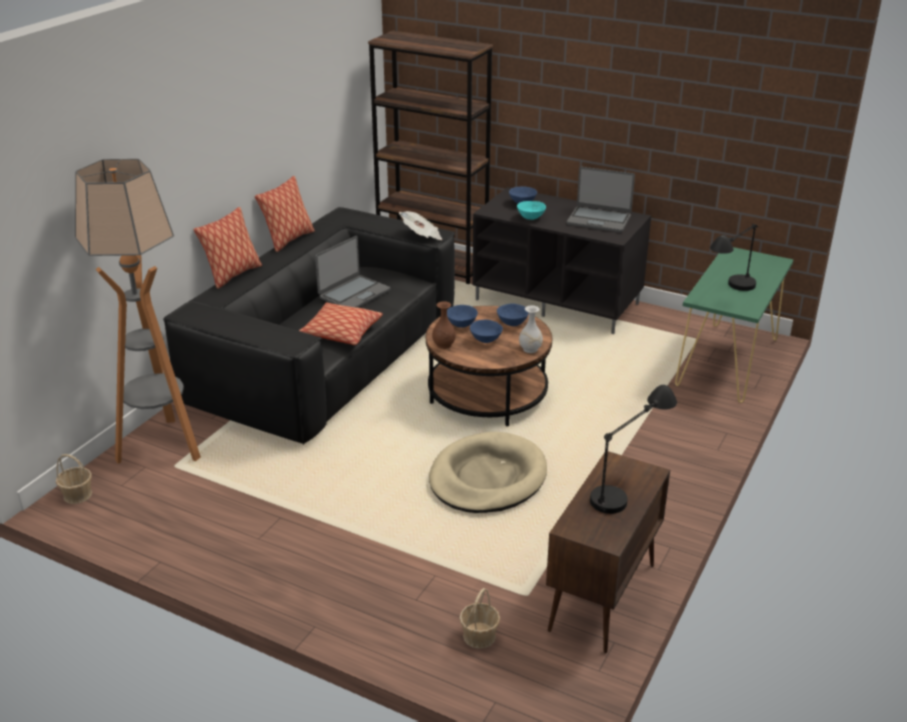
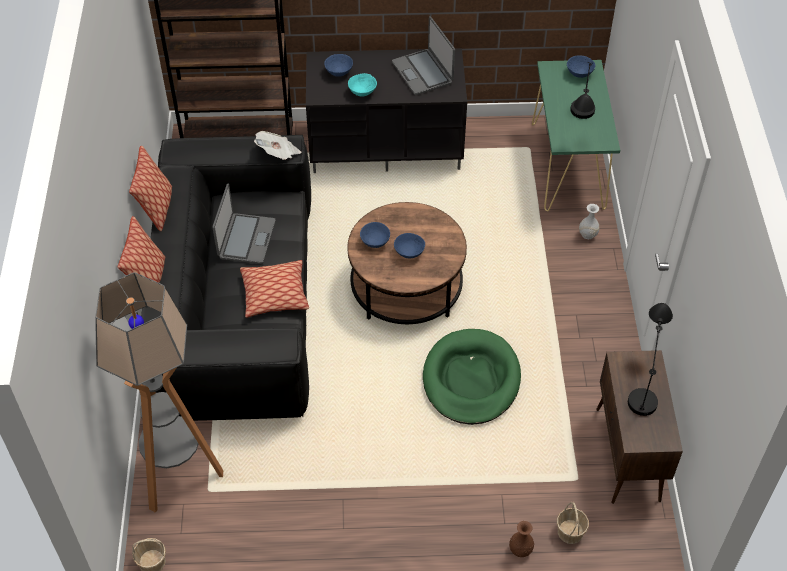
camera: 30 degrees left, 20 degrees up
(443, 345) = (379, 274): brown vase -> brown vase (520, 550)
(487, 478) = (471, 379): beige dog bed -> green dog bed
(512, 323) = (416, 222): blue bowl -> blue bowl (579, 74)
(530, 349) = (452, 248): white vase -> white vase (587, 235)
(599, 220) = (423, 72): laptop -> laptop turned 75 degrees clockwise

